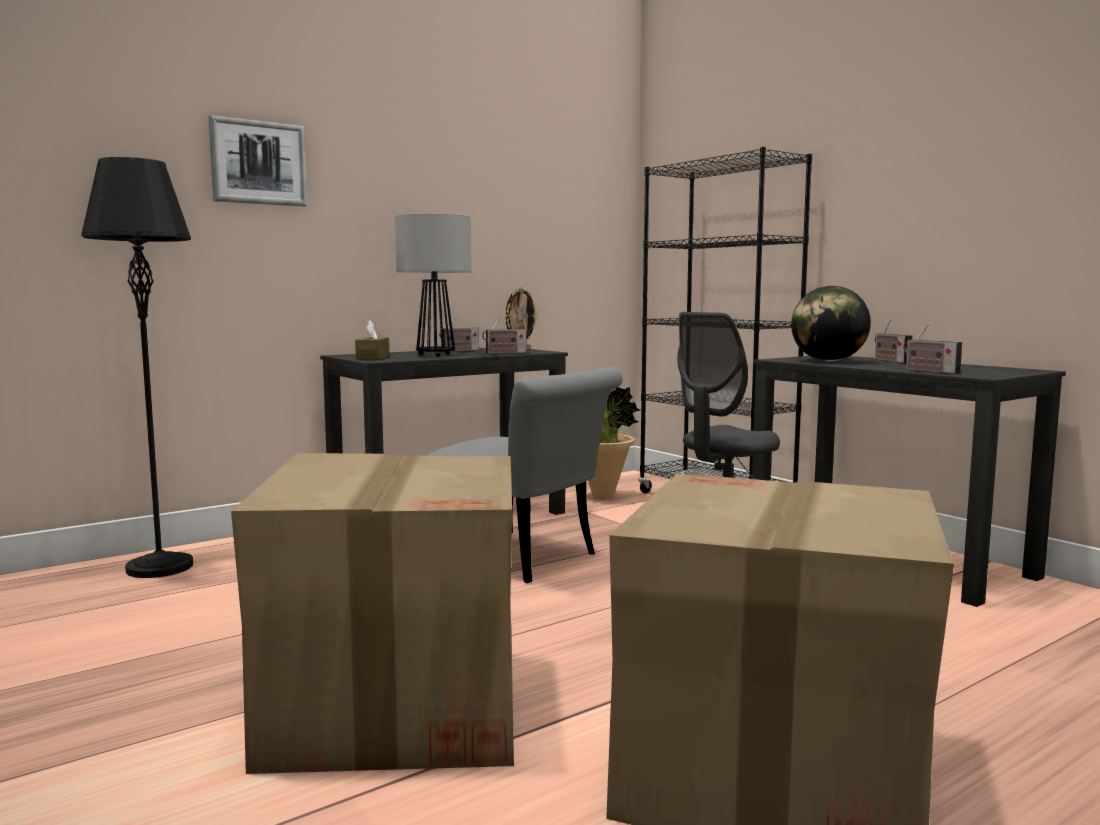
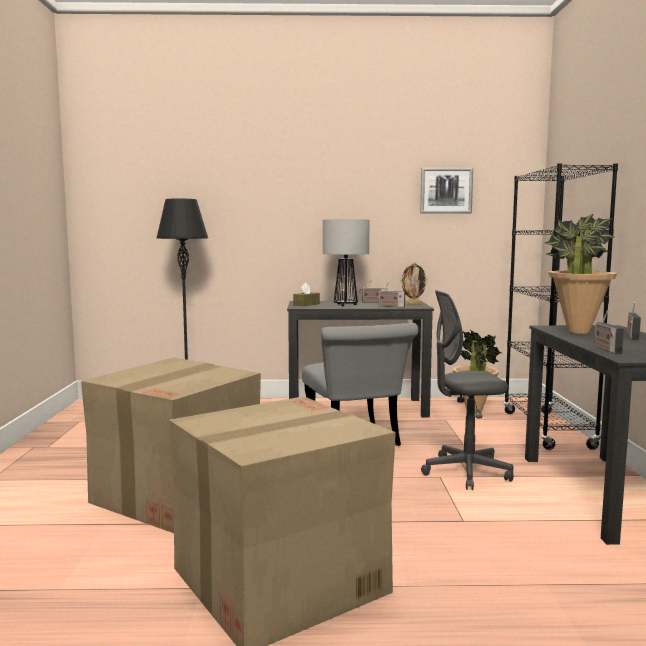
camera: 35 degrees right, 0 degrees up
(258, 163) = (259, 191): picture -> picture (446, 190)
(828, 361) = (578, 332): globe -> potted plant

